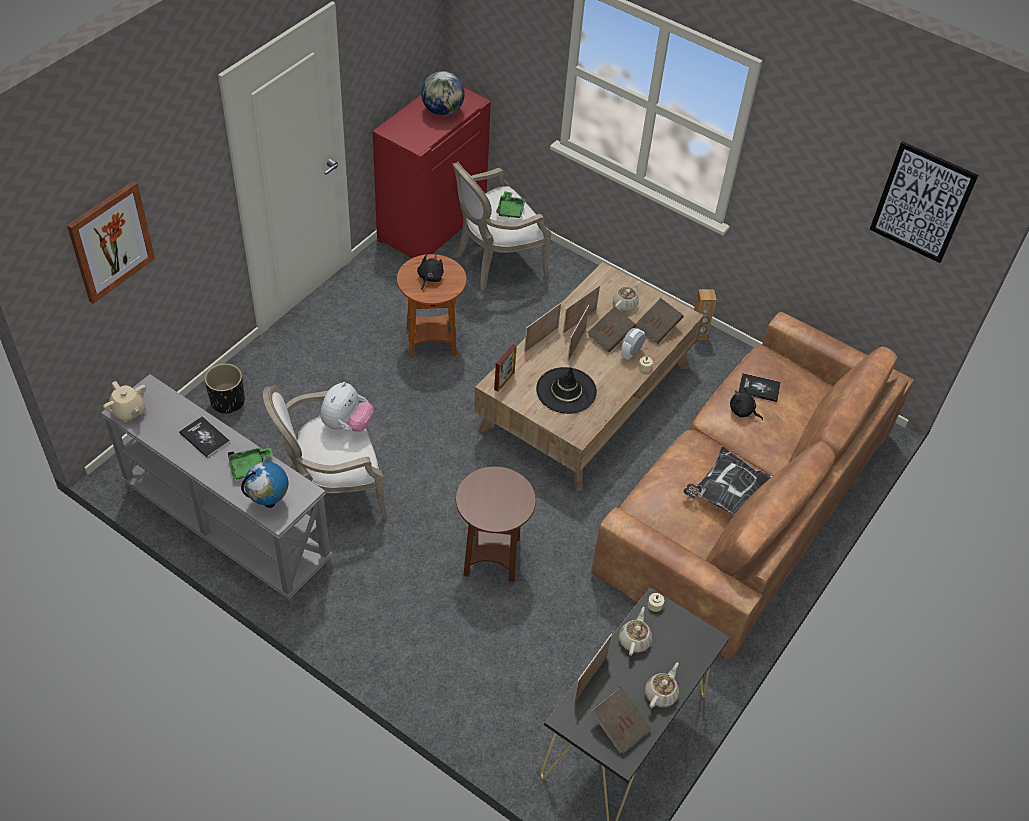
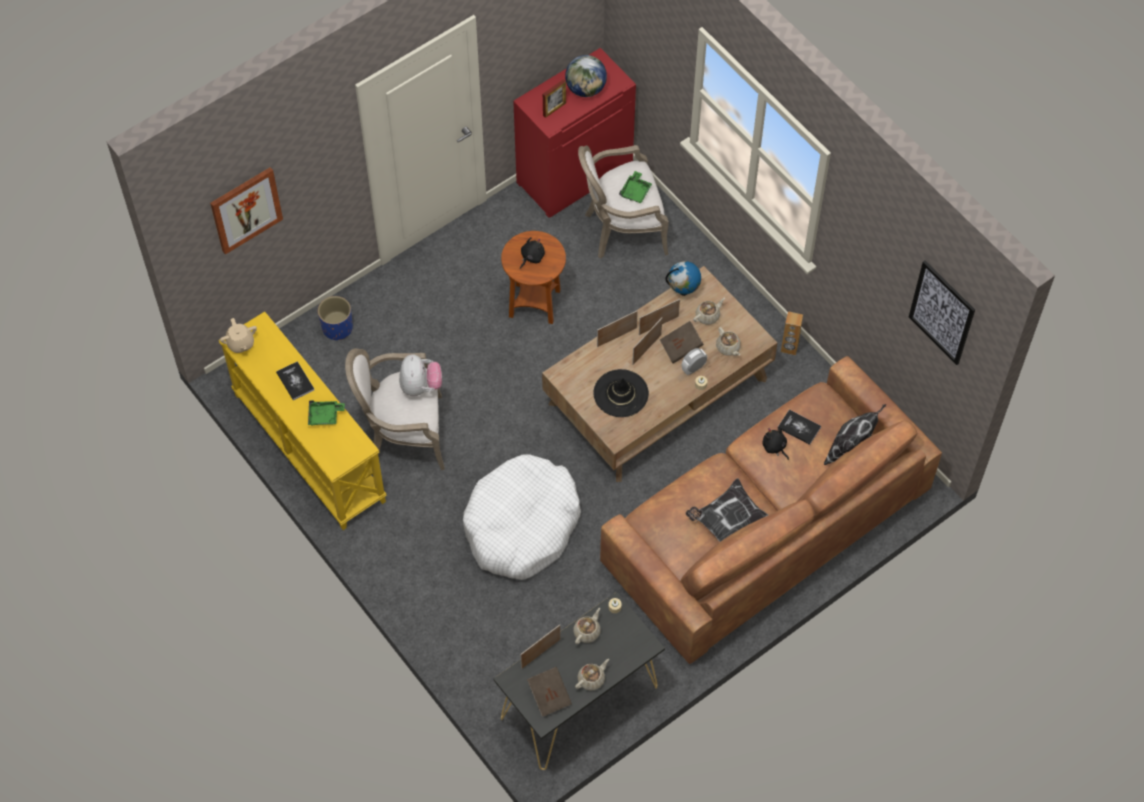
camera: 20 degrees right, 10 degrees up
(226, 527) = (308, 448): grey console table -> yellow console table
(227, 401) = (337, 328): black planter -> blue planter
(269, 502) = (332, 450): globe -> globe (683, 291)
(347, 424) = (420, 386): plush toy -> plush toy turned 45 degrees counterclockwise
(491, 556) = (521, 525): brown side table -> white dog bed
(504, 381) = (569, 372): picture frame -> picture frame (554, 109)
(657, 328) = (728, 347): brown book -> beige teapot
(817, 399) = (851, 449): none -> pillow

